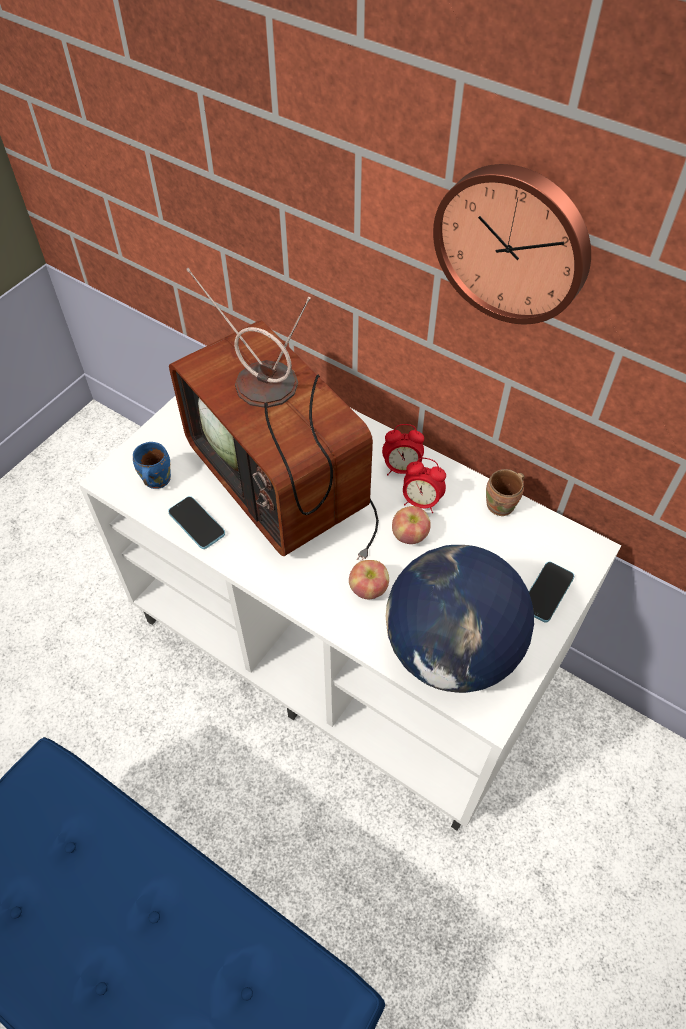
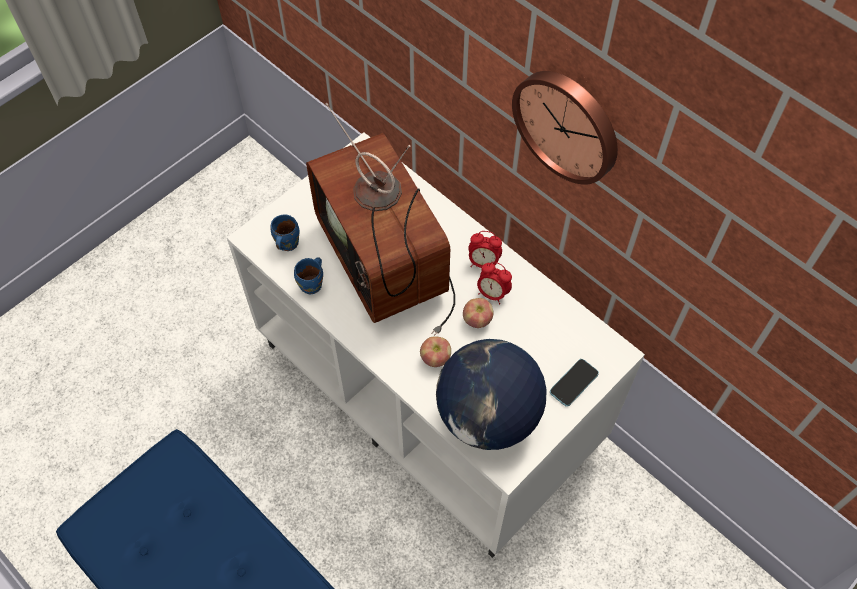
camera: 10 degrees right, 5 degrees up
(197, 523) = (313, 285): phone -> blue mug
(503, 505) = (557, 306): brown mug -> none

